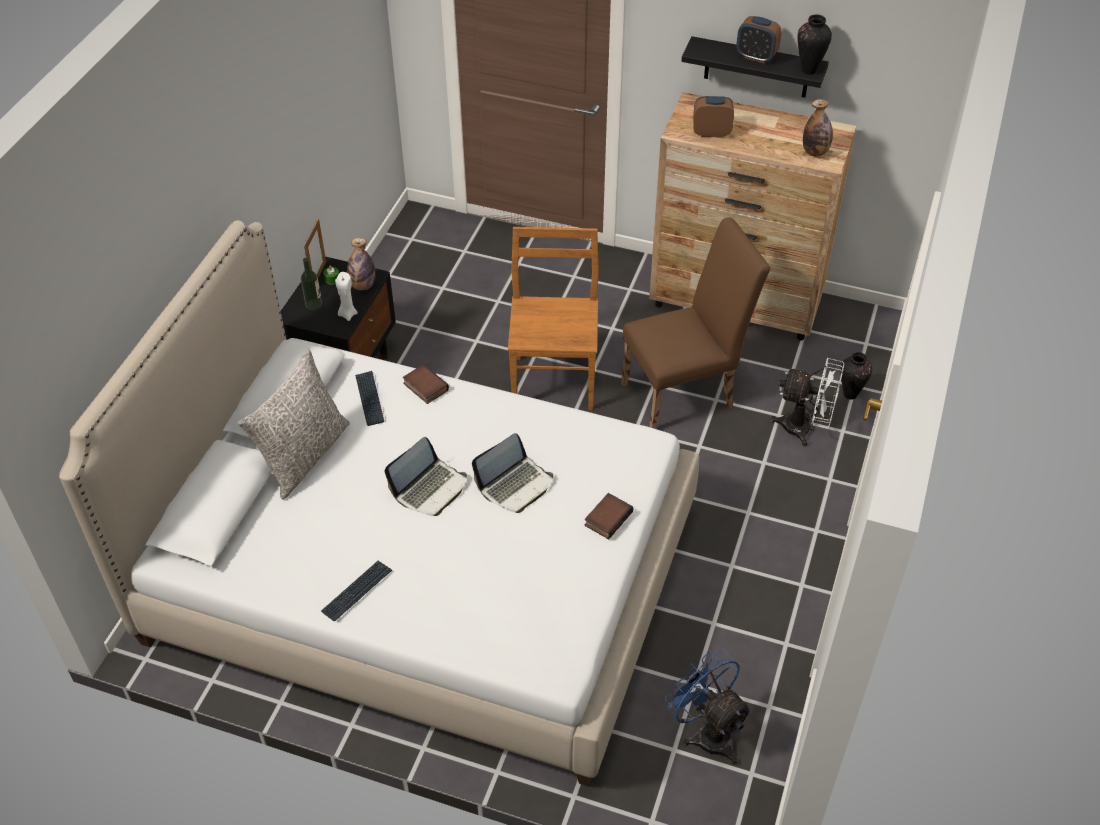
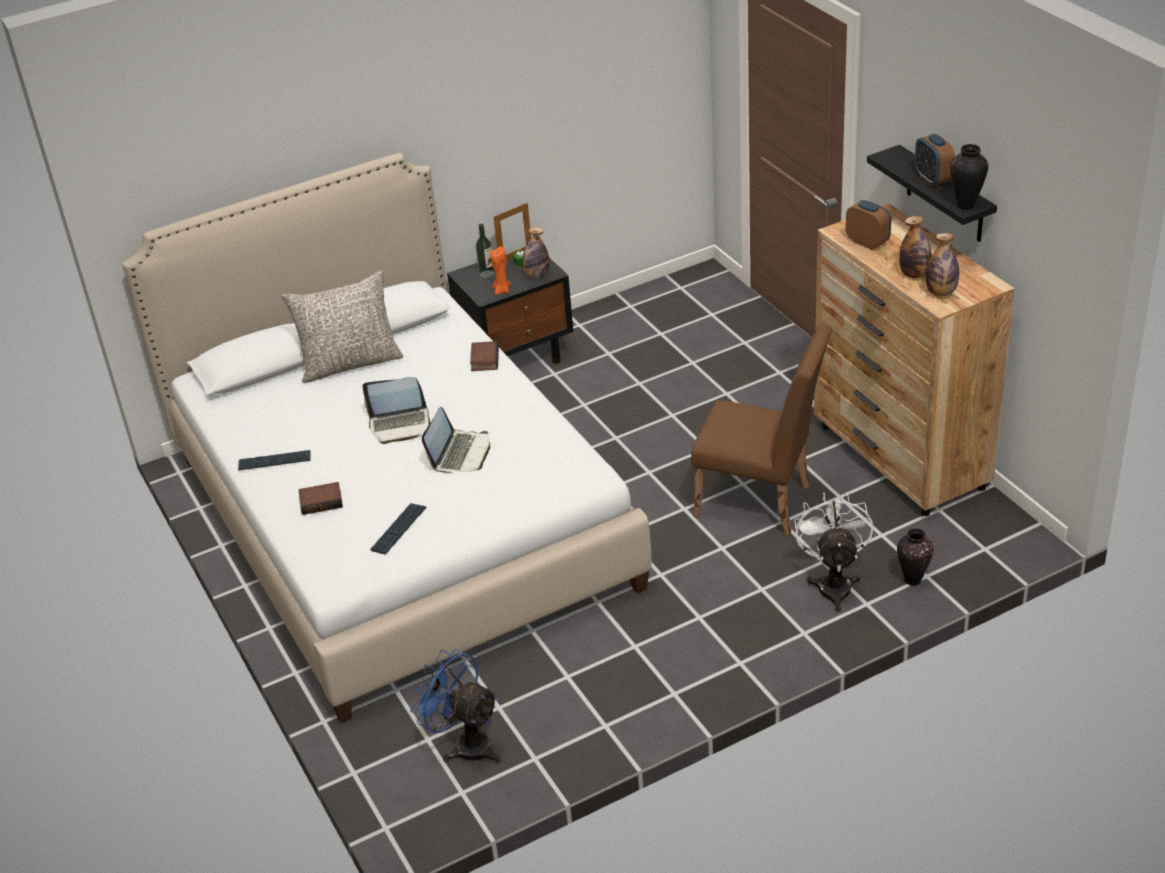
camera: 45 degrees right, 10 degrees down
(347, 314) = (501, 290): white candle -> orange candle
(369, 399) = (437, 349): keyboard -> keyboard (399, 529)
(515, 485) = (460, 453): laptop -> laptop turned 75 degrees counterclockwise
(554, 380) = (664, 440): brown chair -> none
(607, 518) = (494, 509): book -> book (322, 501)
(707, 732) = (465, 744): blue fan -> blue fan turned 60 degrees counterclockwise
(778, 145) = (914, 274): none -> bottle
(805, 428) = (833, 584): white fan -> white fan turned 150 degrees counterclockwise

